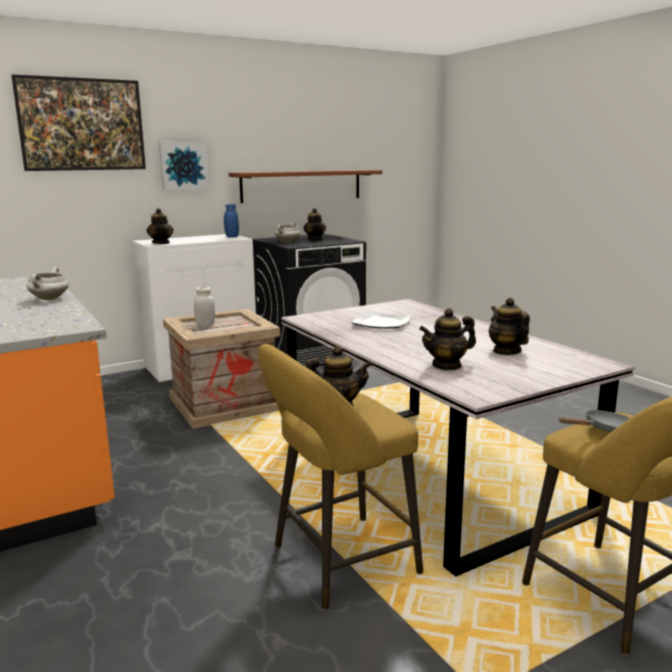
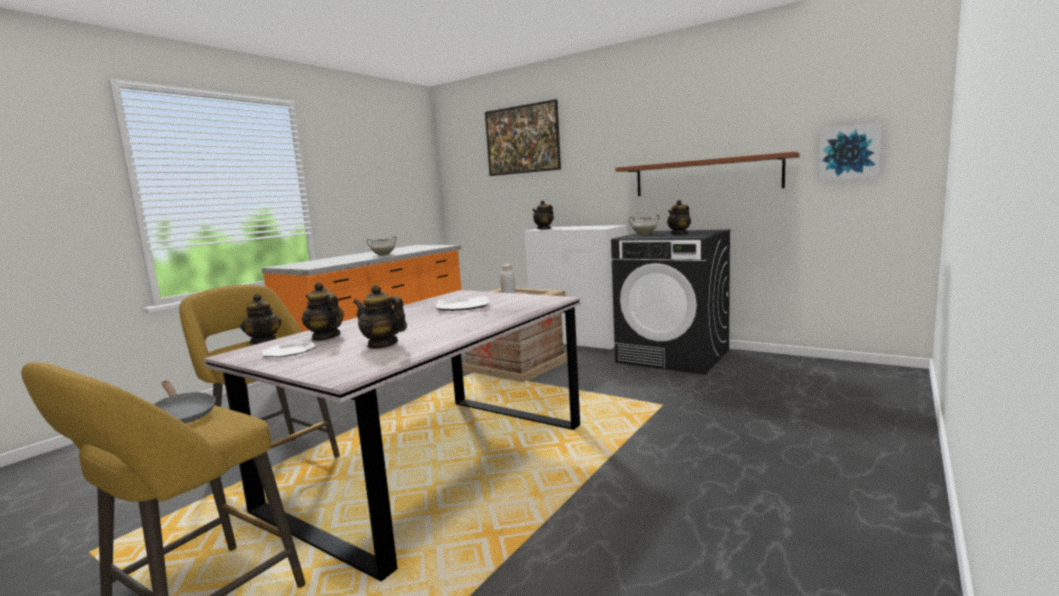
camera: 65 degrees right, 5 degrees down
(183, 166) = (589, 164): picture -> picture (849, 152)
(232, 237) = (606, 227): blue jar -> none
(496, 377) = (289, 352): none -> plate
(506, 351) = (382, 344): teapot -> teapot turned 105 degrees counterclockwise

